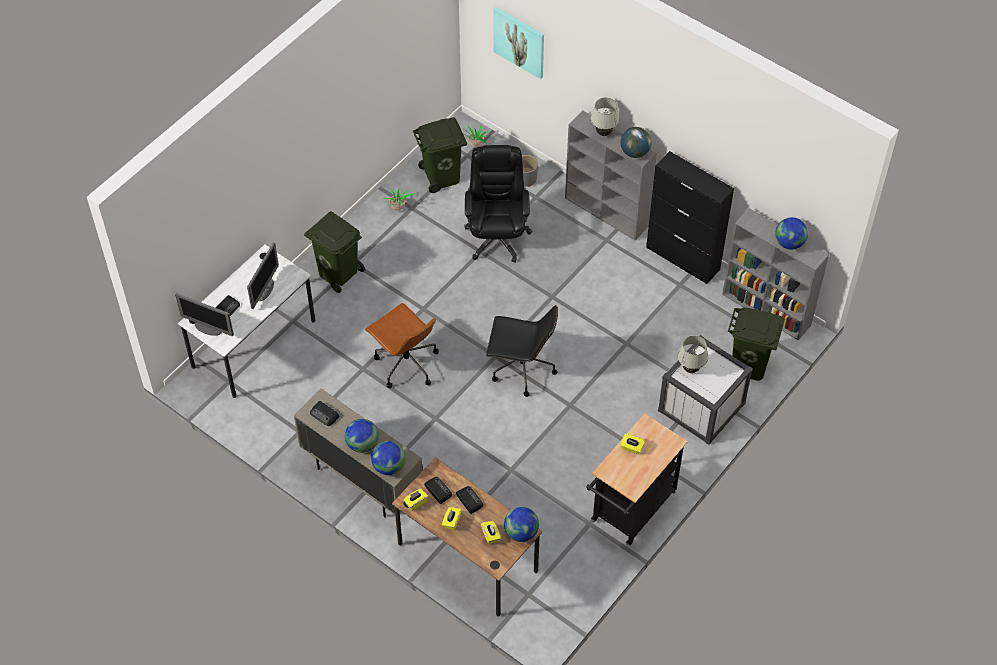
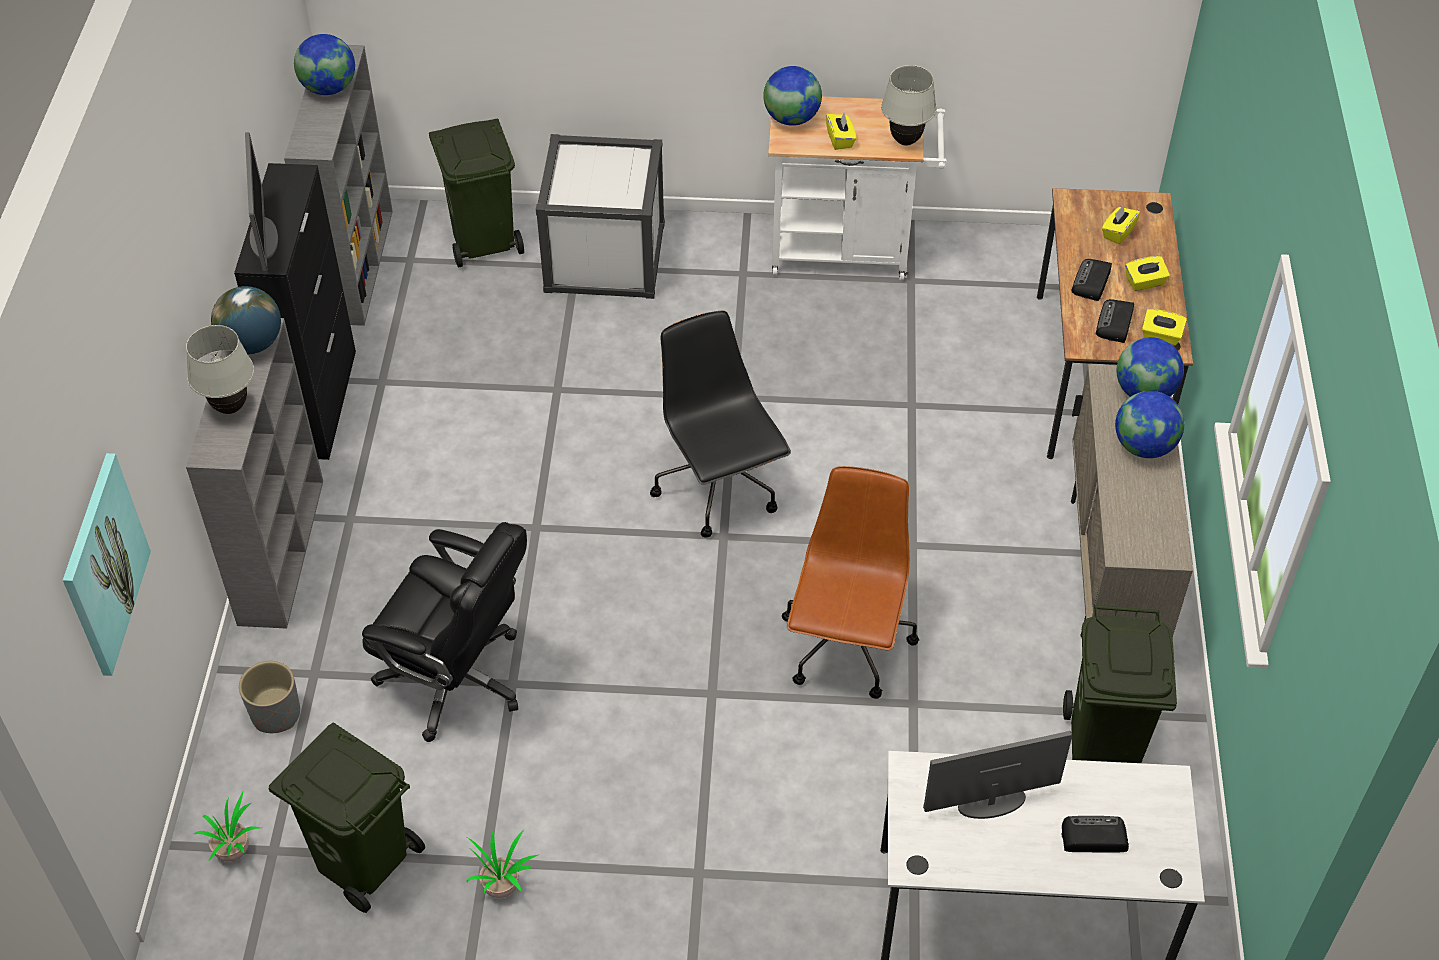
camera: 125 degrees left, 5 degrees down
(208, 328) = (1163, 837): monitor -> monitor (264, 238)
(325, 415) = (1147, 527): radio -> none
(338, 273) = (741, 883): green trash can -> green trash can (1103, 741)
(497, 236) = (457, 679): black office chair -> black office chair turned 120 degrees counterclockwise
(521, 532) = (1078, 206): globe -> globe (791, 118)
(630, 511) = (849, 250): black cart -> white cart
(691, 369) = (608, 196): white table lamp -> white table lamp (905, 141)

